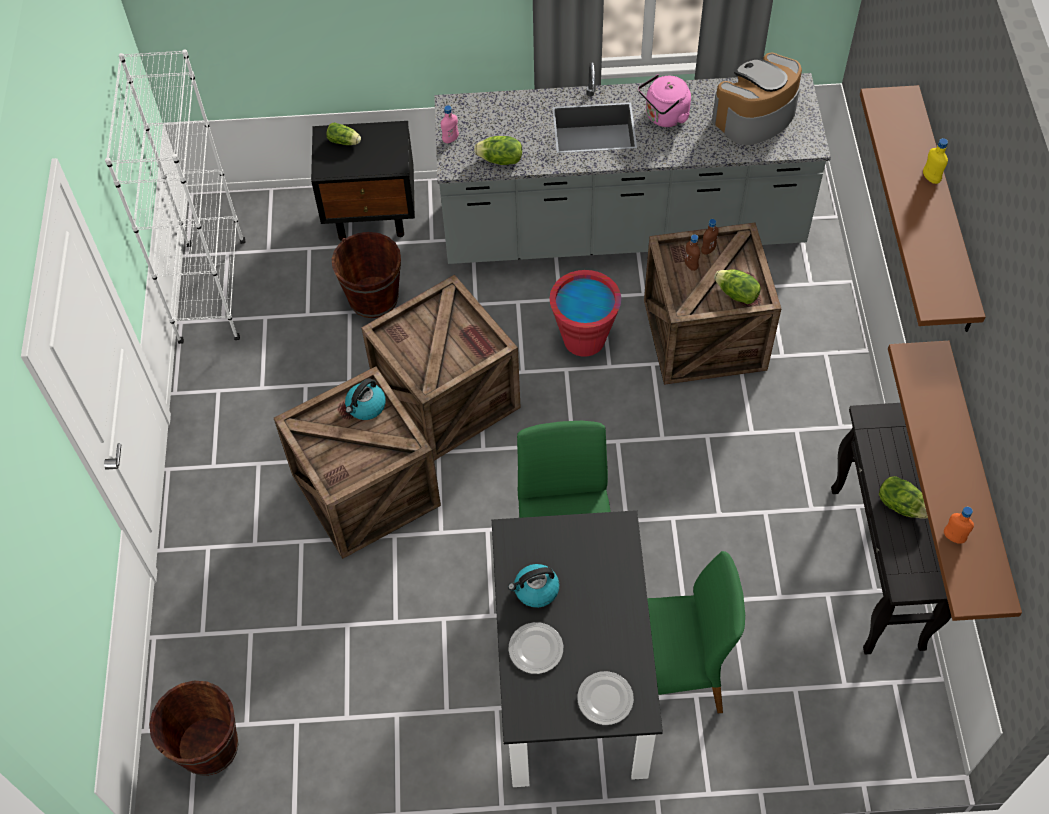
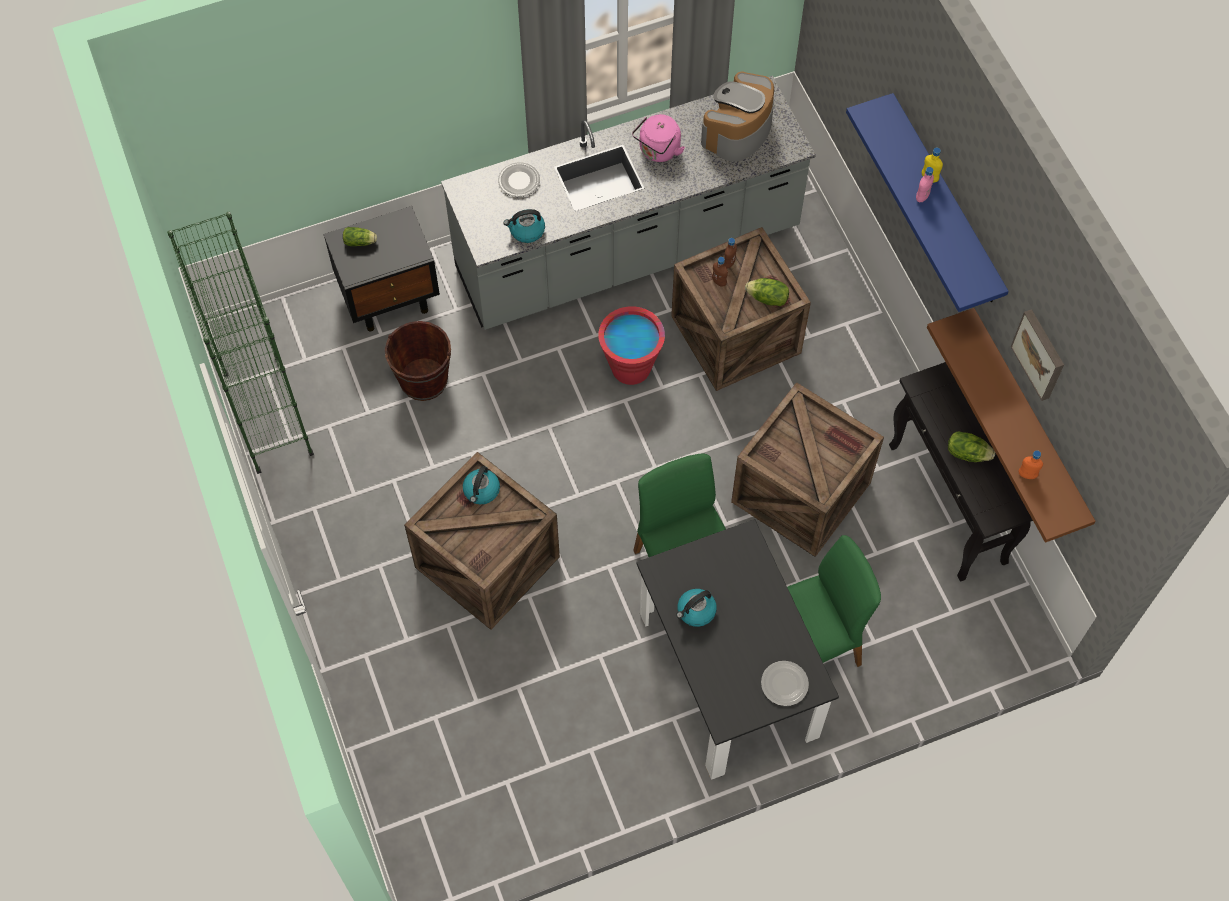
camera: 20 degrees left, 5 degrees up
(208, 746) = (439, 827): brown bucket -> none
(212, 292) = (268, 415): white bookcase -> green bookcase
(449, 398) = (529, 456): crate -> crate (803, 492)
(450, 139) = (473, 222): pink bottle -> pink bottle (922, 197)
(500, 160) = (526, 231): lettuce -> kettle
(535, 648) = (713, 660): plate -> plate (518, 180)
(944, 211) = (945, 201): brown shelf -> blue shelf
(1003, 396) = (1040, 354): none -> picture

